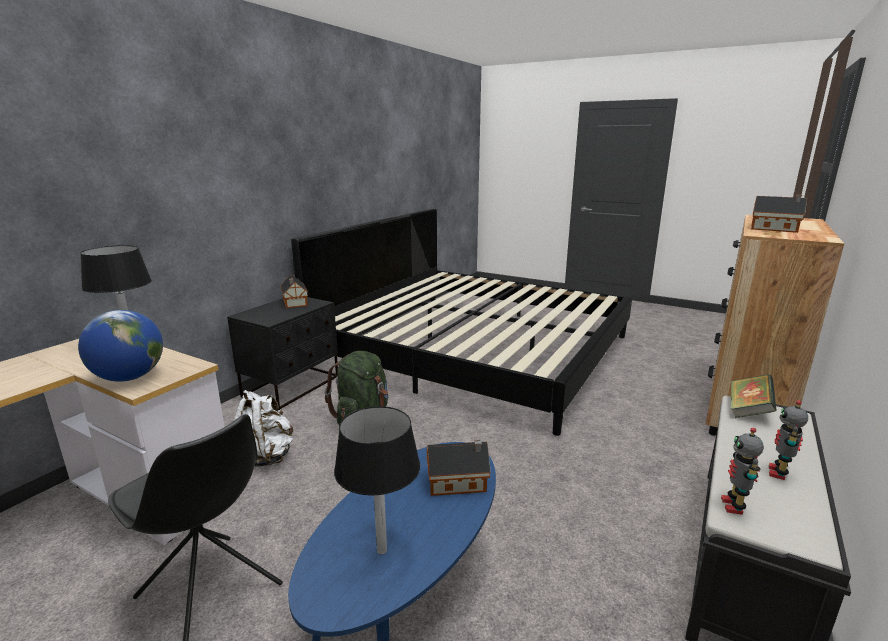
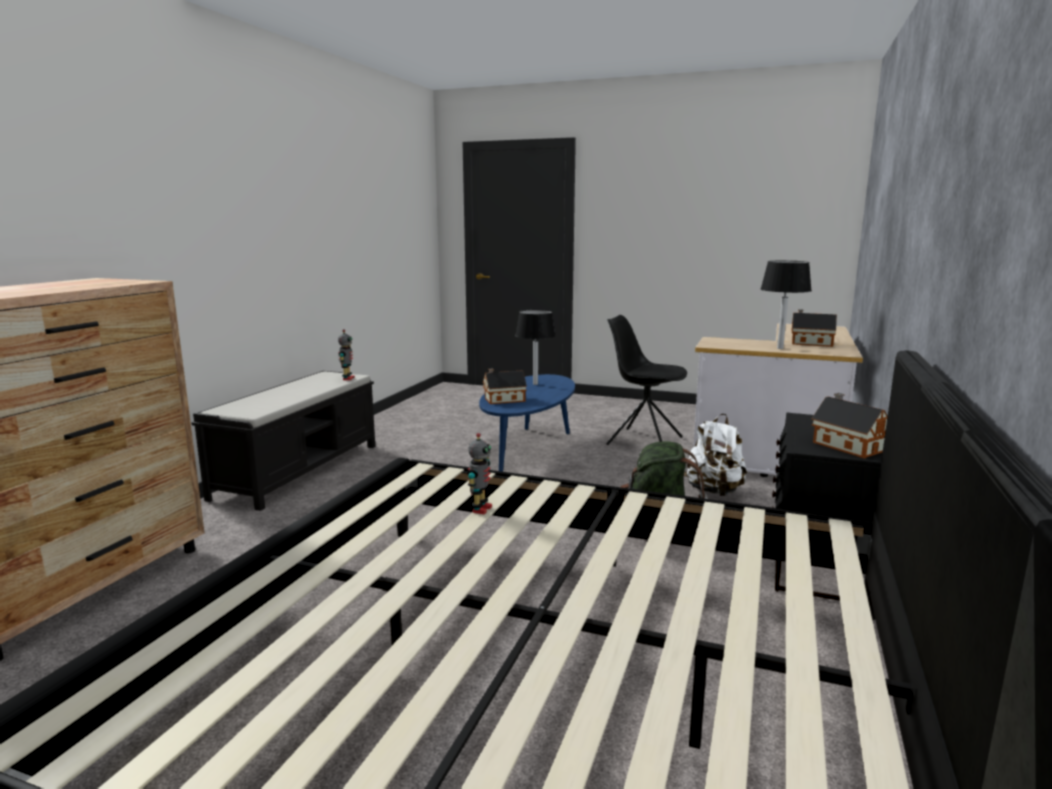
camera: 170 degrees right, 5 degrees down
(129, 377) = (734, 341): globe -> none
(748, 410) = (254, 410): book -> none
(776, 229) = (73, 286): toy house -> toy house (810, 343)
(779, 473) = (298, 387): toy robot -> toy robot (480, 509)

